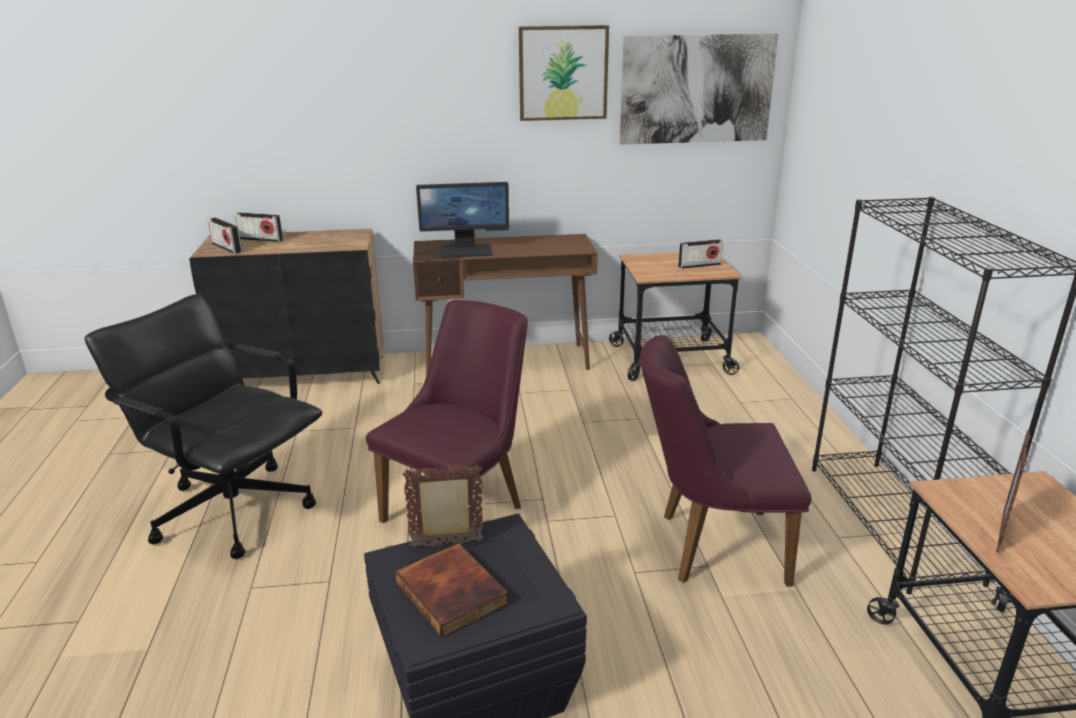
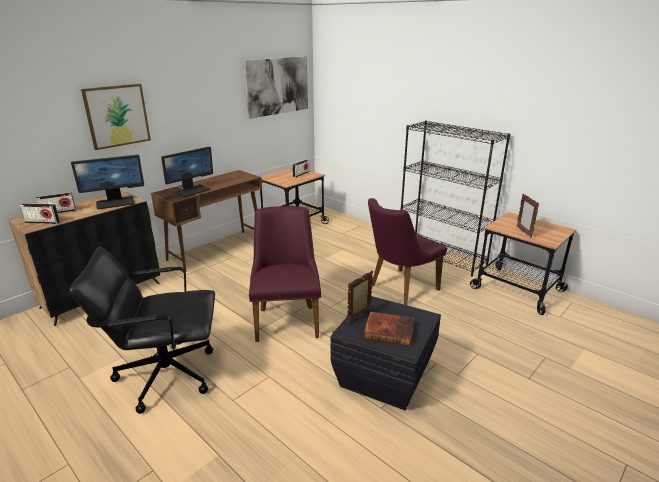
camera: 40 degrees left, 0 degrees up
(333, 243) = (115, 202): none -> monitor
(563, 73) = (218, 82): picture -> picture (117, 116)

